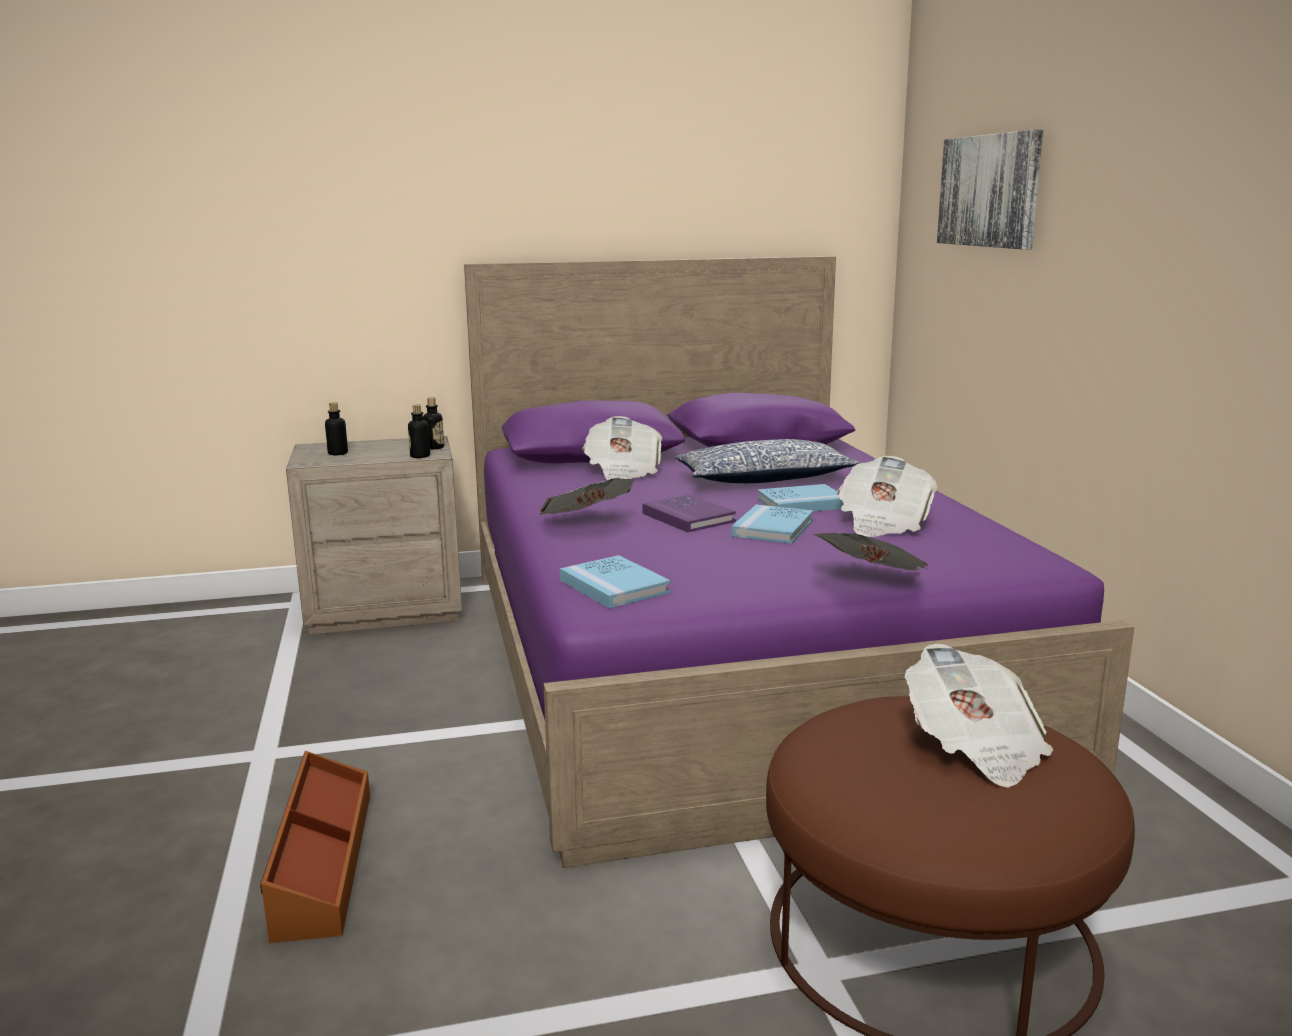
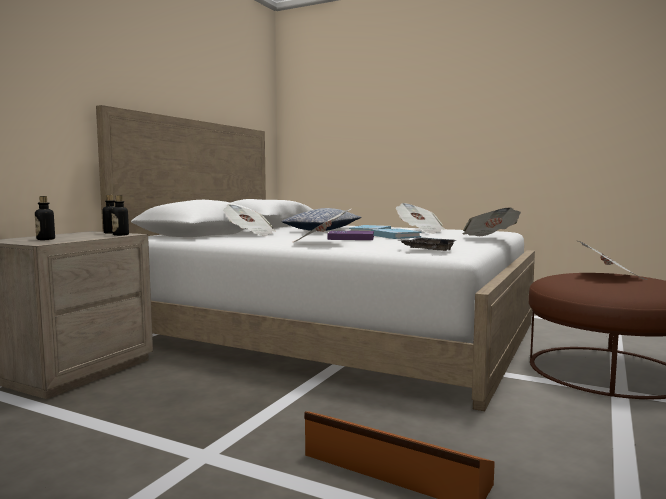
camera: 50 degrees left, 10 degrees down
(614, 586) = (429, 250): blue book -> grey tray
(729, 659) = (333, 331): purple bed -> white bed
(990, 191) = (355, 97): picture -> none

